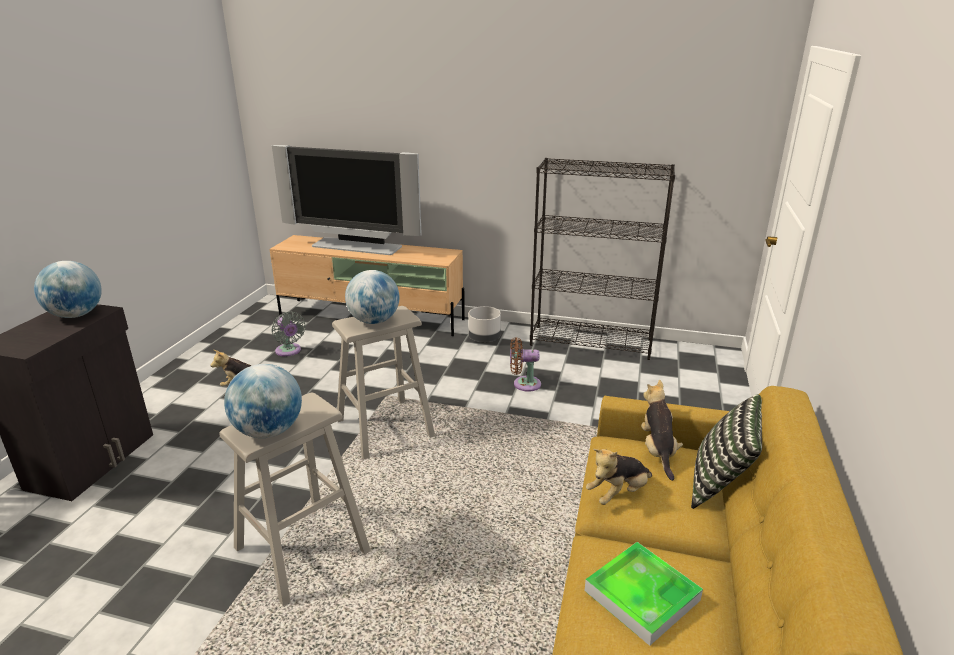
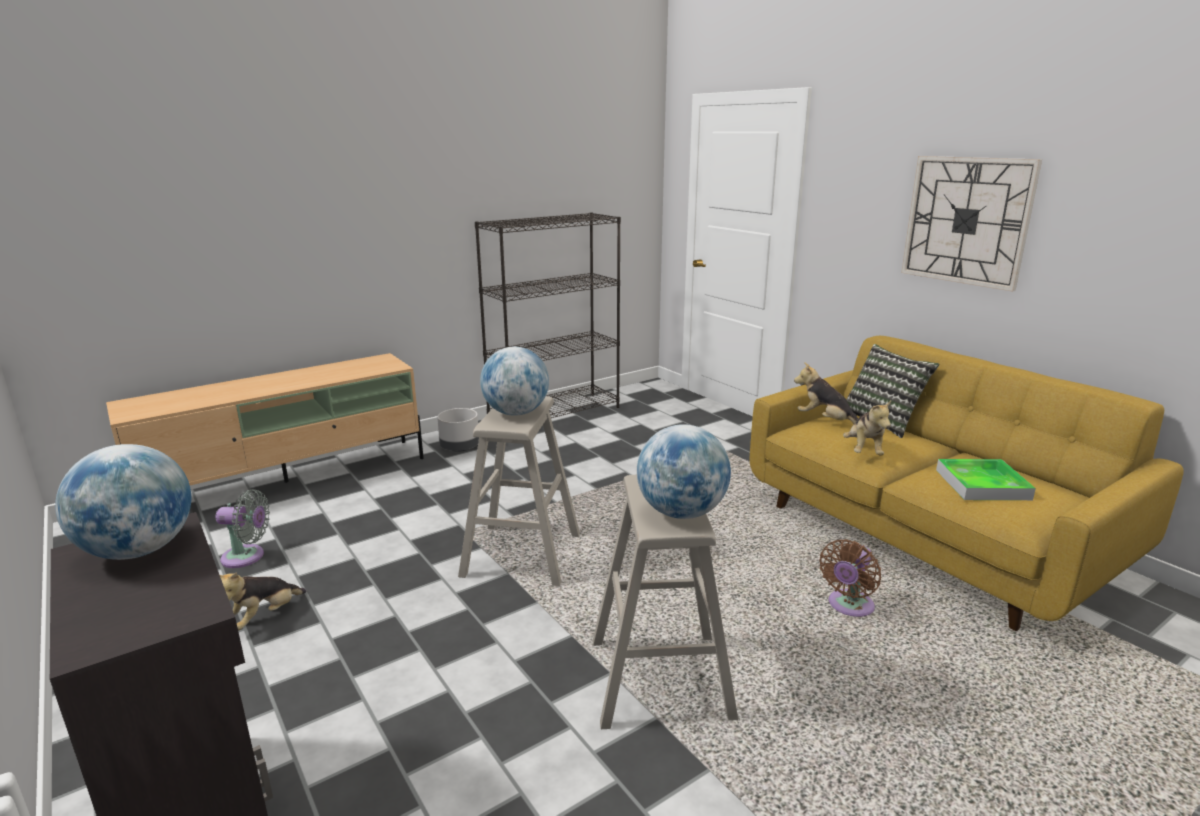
camera: 50 degrees left, 5 degrees down
(356, 247) = (250, 385): television -> none
(524, 384) = (566, 463): brown fan -> brown fan (848, 607)
(886, 280) = (966, 221): none -> wall clock

